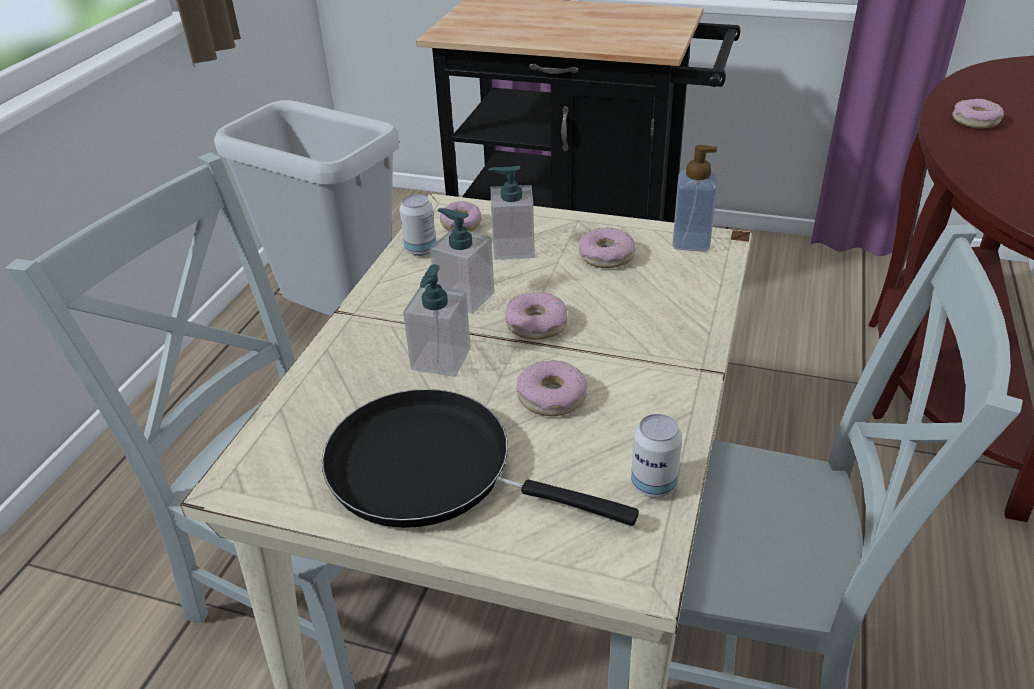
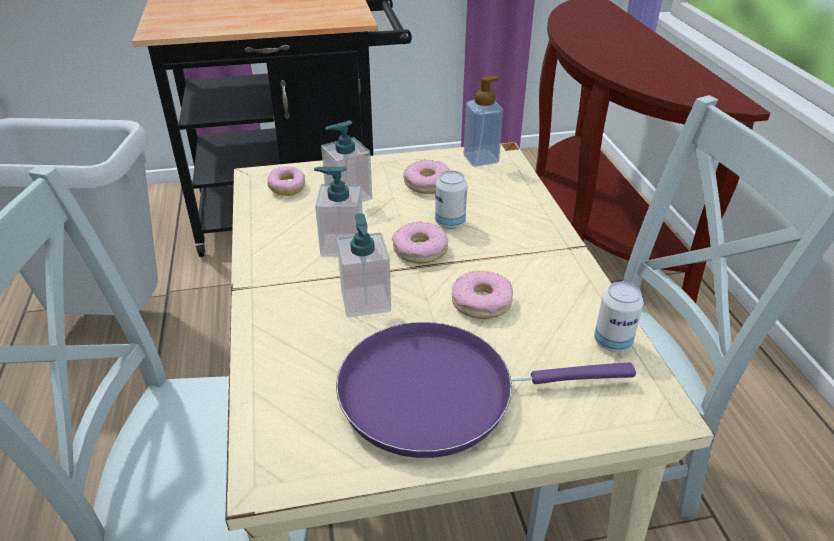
camera: 30 degrees left, 0 degrees up
(420, 249) = (267, 216): can -> can (450, 223)
(432, 469) = (439, 393): black frying pan -> purple frying pan
(975, 121) = (591, 40): donut -> none

